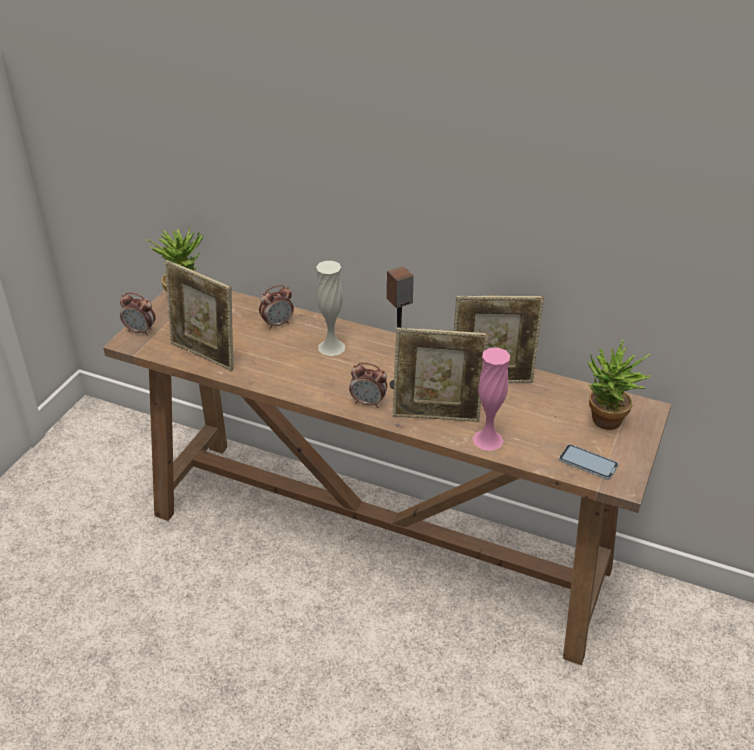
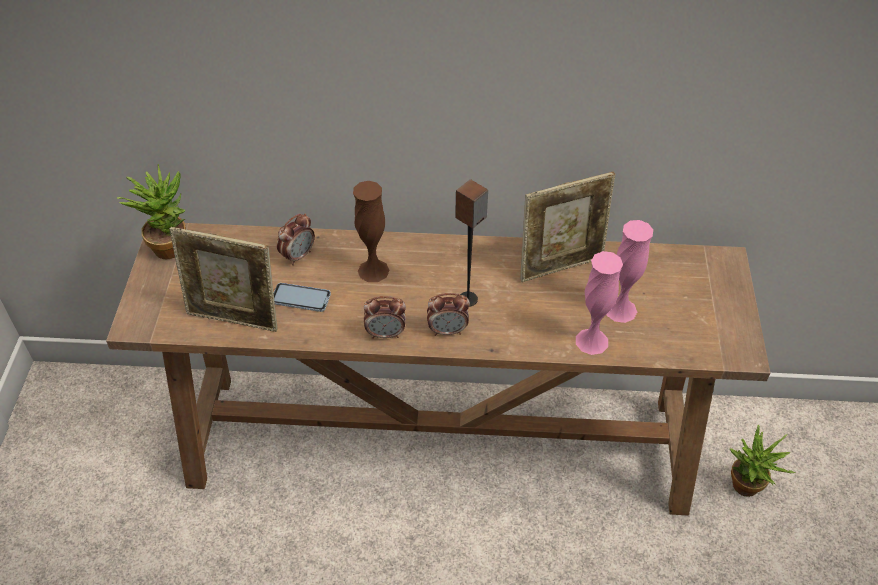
camera: 20 degrees left, 10 degrees up
(140, 331) = (141, 307): alarm clock -> alarm clock (386, 333)
(331, 347) = (373, 270): white vase -> brown vase
(437, 416) = (526, 326): picture frame -> none
(526, 423) = (620, 310): none -> pink vase
(588, 463) = (701, 340): phone -> phone (301, 298)
(605, 424) = (696, 289): potted plant -> potted plant (746, 490)

